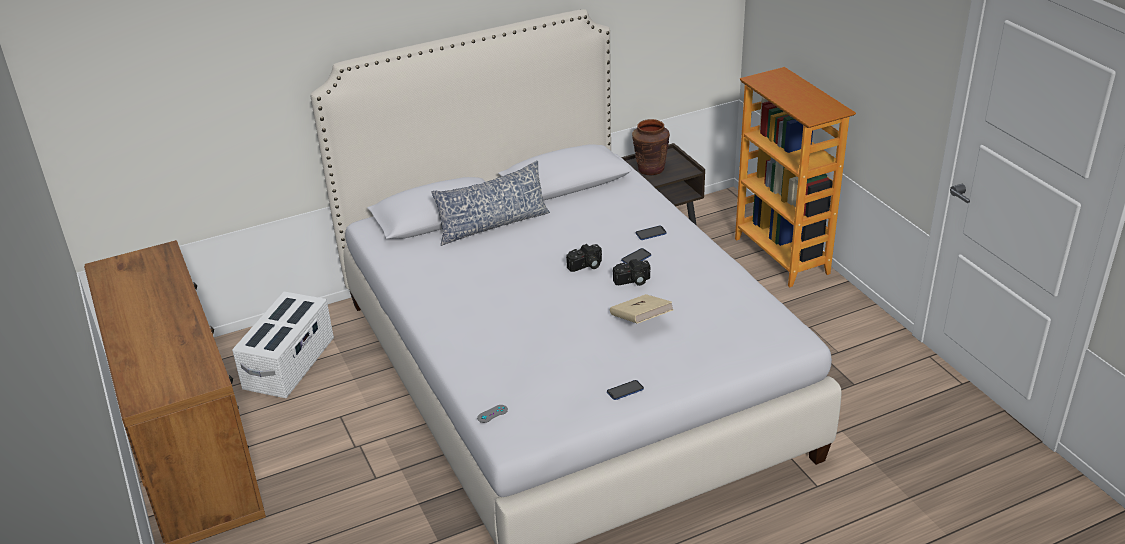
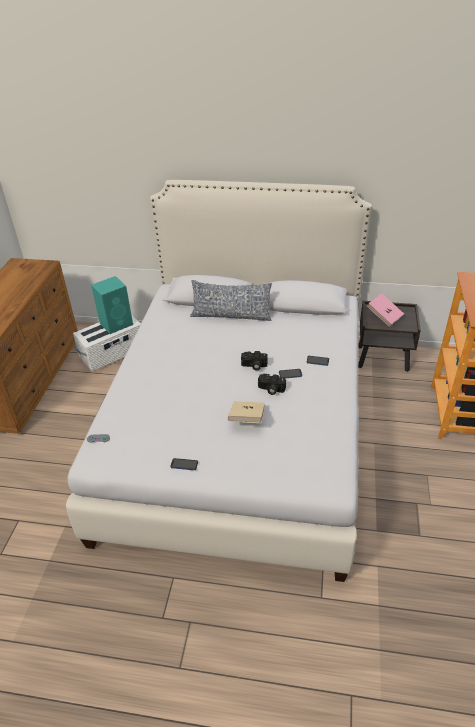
camera: 35 degrees right, 5 degrees up
(289, 312) = (117, 323): none -> turquoise speaker
(650, 169) = (384, 316): brown vase -> pink book

